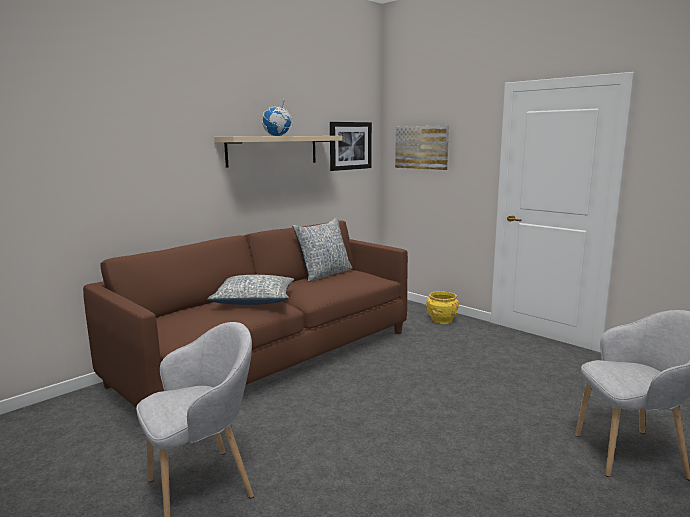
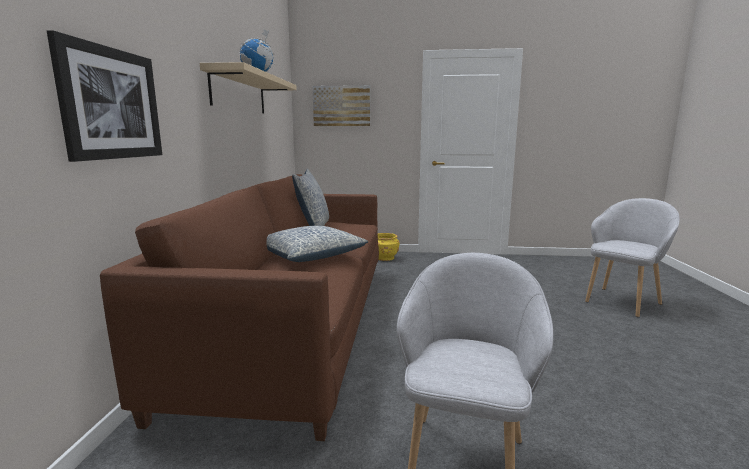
camera: 40 degrees left, 0 degrees up
(350, 146) = (279, 101): picture -> picture (111, 104)

